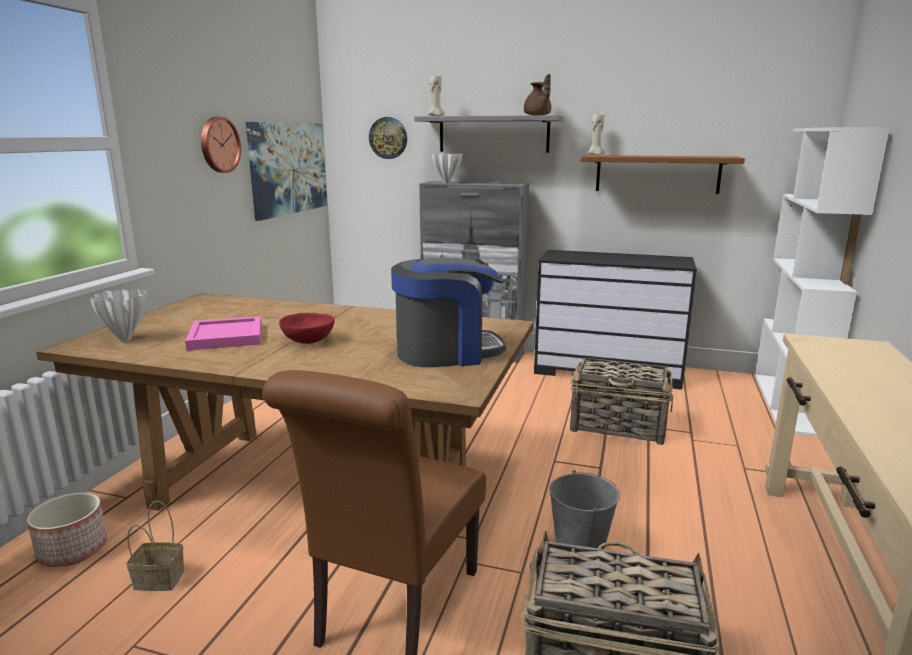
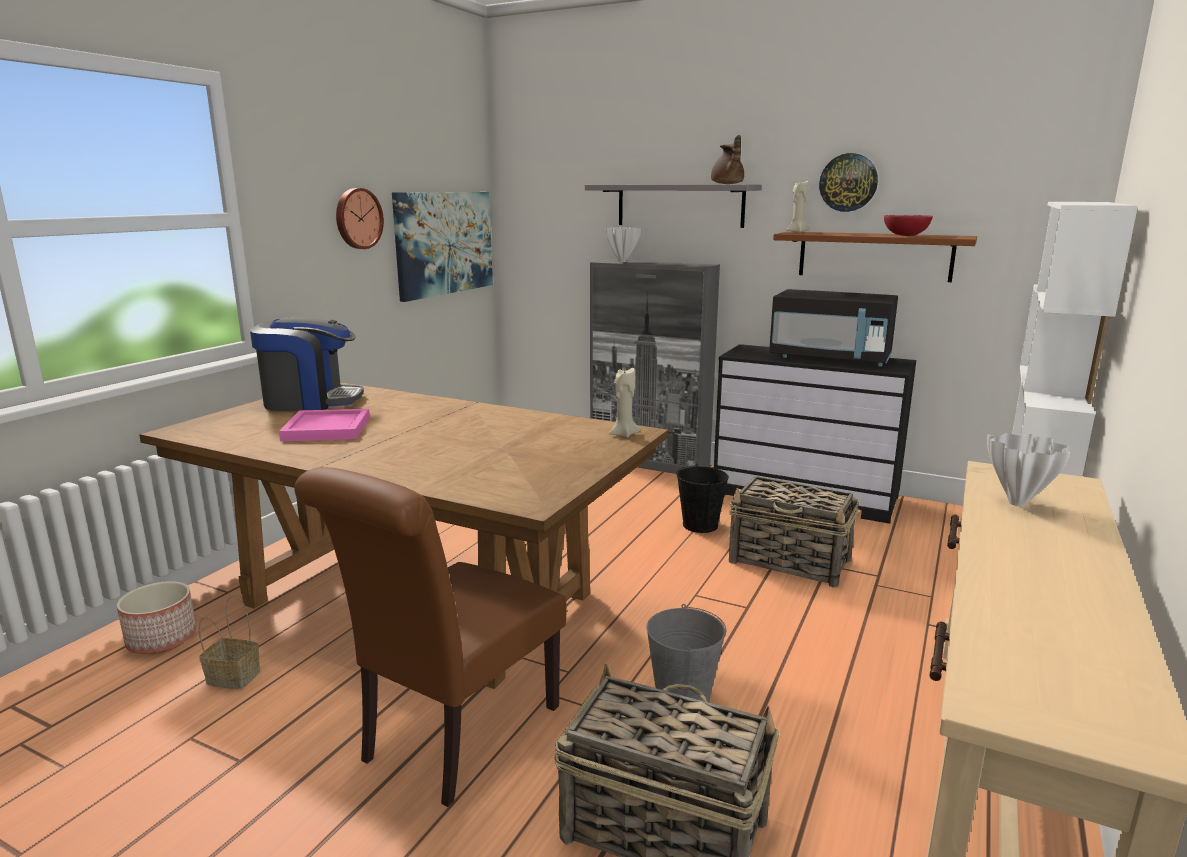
camera: 10 degrees right, 0 degrees up
(125, 340) = (227, 427): white vase -> white vase (1018, 503)
(307, 341) = (406, 438): red bowl -> red bowl (905, 235)
(388, 138) = (562, 208): wall clock -> wall clock (848, 182)
(435, 116) = (611, 184): beige candle -> beige candle (623, 434)
(447, 352) = (546, 459): coffee machine -> coffee machine (311, 401)
(535, 401) = (700, 525): none -> black bucket
(627, 258) = (830, 359): none -> black microwave

